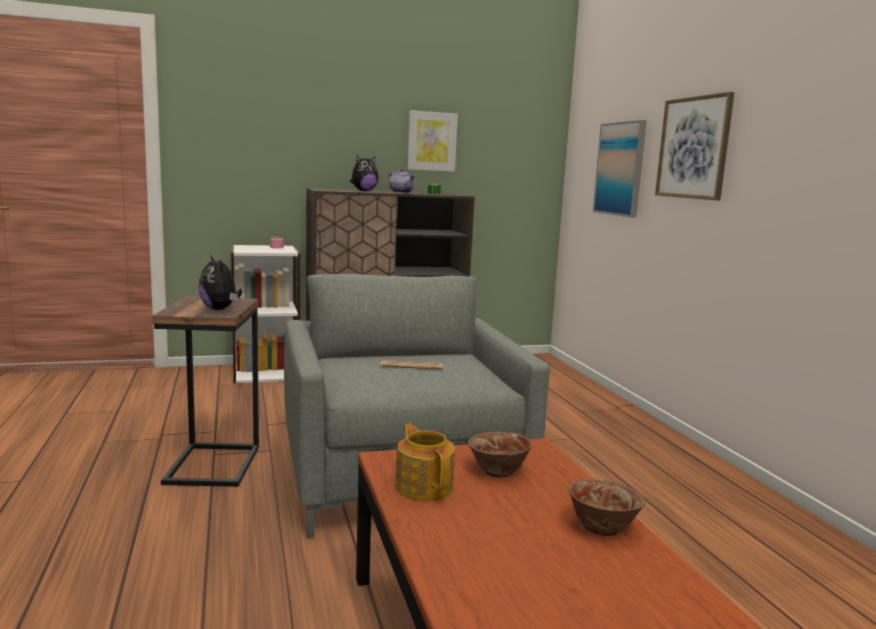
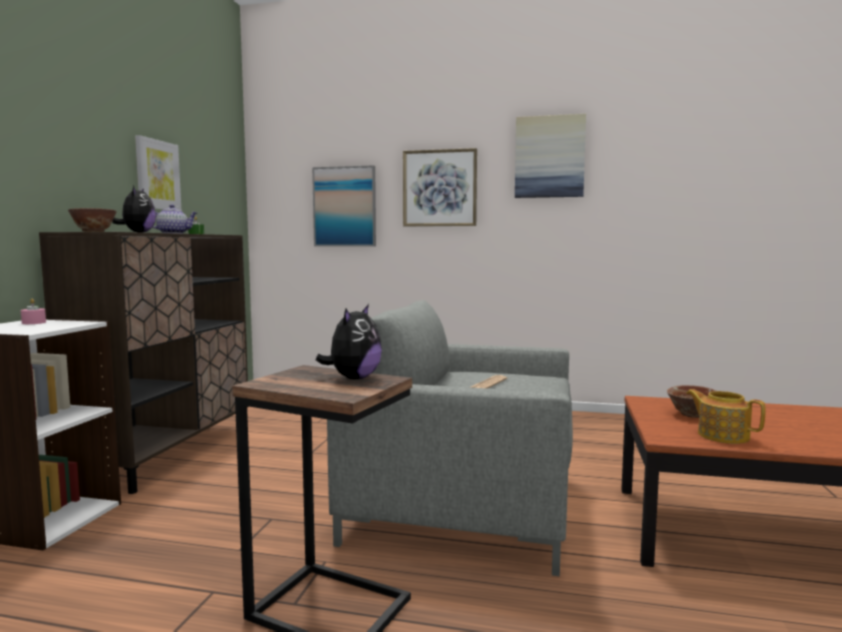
camera: 60 degrees left, 5 degrees down
(220, 309) = (353, 378): plush toy -> plush toy turned 60 degrees counterclockwise
(424, 486) = (722, 435): teapot -> teapot turned 45 degrees clockwise
(601, 528) = (780, 411): bowl -> bowl (93, 232)
(812, 98) = (549, 157): none -> picture

